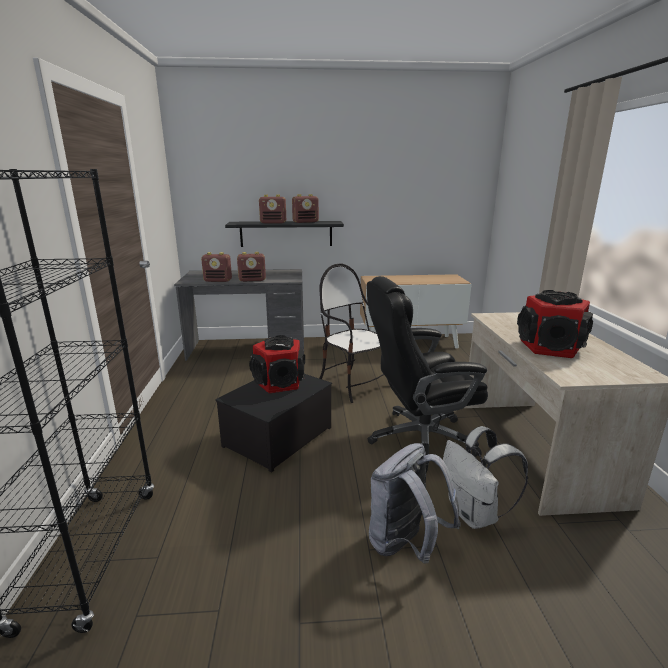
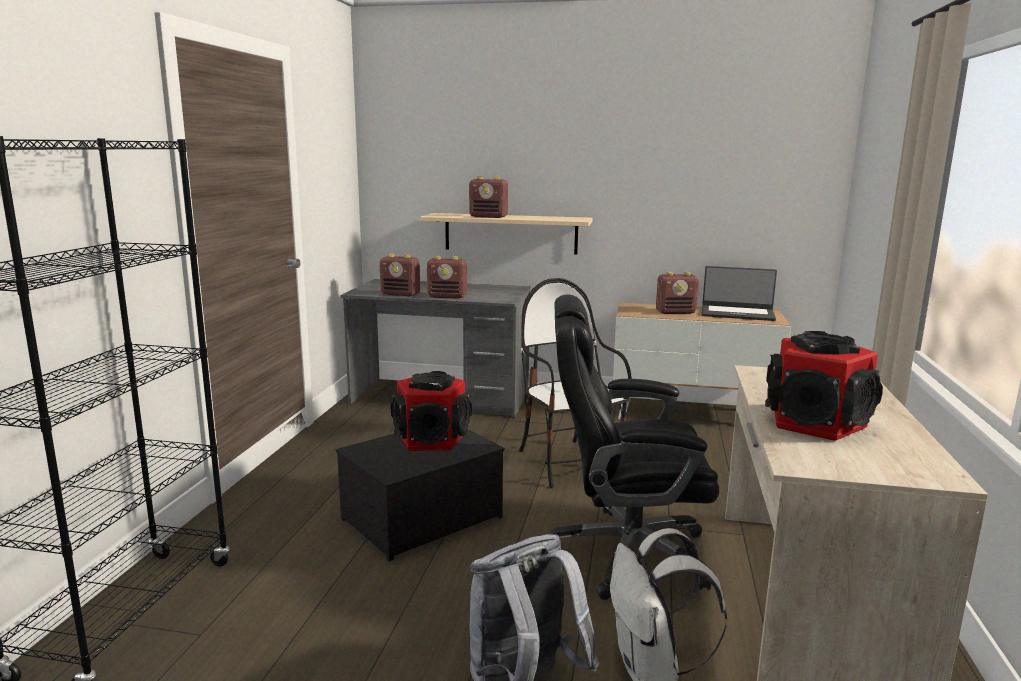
camera: 15 degrees right, 5 degrees down
(286, 233) = (510, 233): black shelf -> beige shelf
(306, 222) = (536, 217): radio -> radio (676, 312)
(435, 278) = (737, 313): none -> laptop

